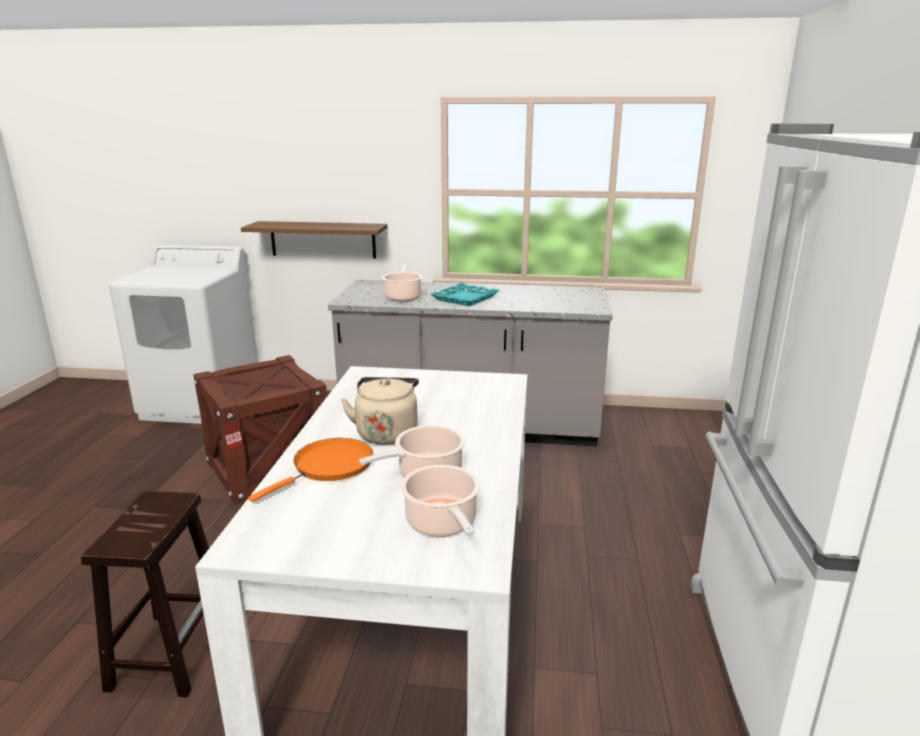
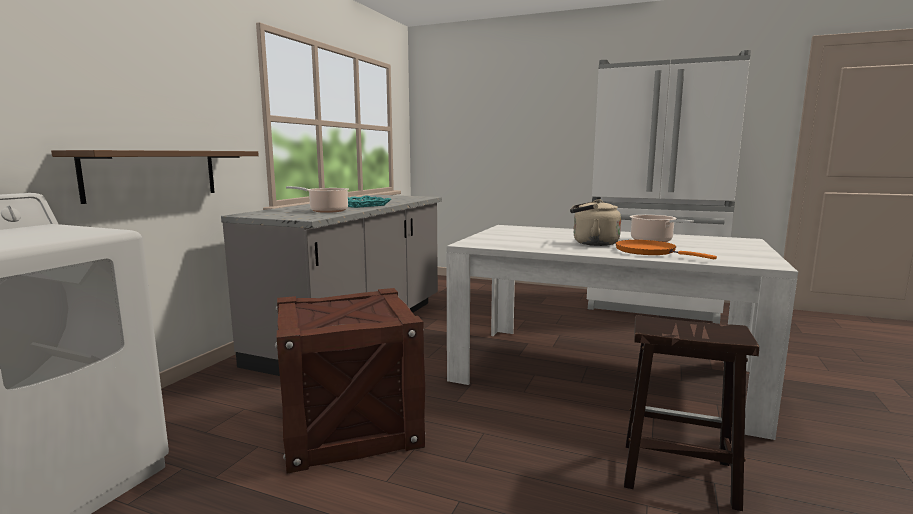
camera: 75 degrees left, 10 degrees down
(442, 523) = (709, 241): cooking pot -> none

